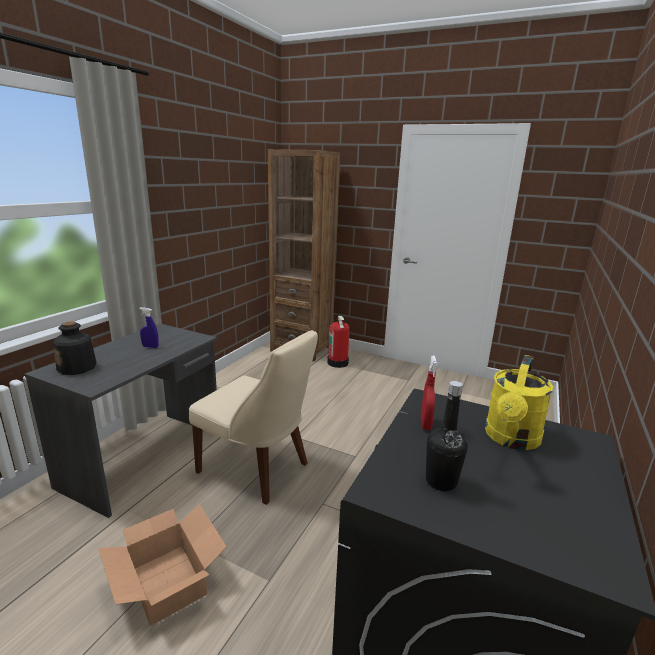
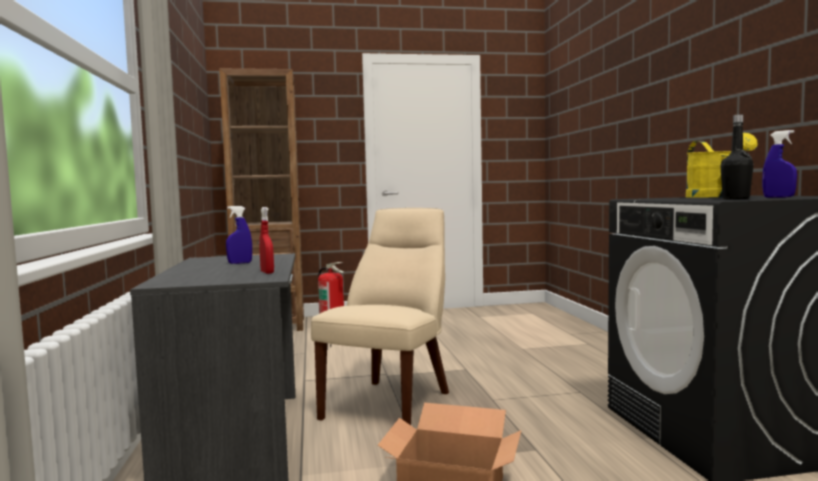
camera: 35 degrees left, 15 degrees down
(77, 368) = (196, 278): bottle -> none
(257, 469) = (391, 403): beige chair -> beige chair turned 60 degrees counterclockwise
(425, 424) = (664, 198): red spray bottle -> red spray bottle (267, 272)
(518, 501) = (778, 197): none -> blue spray bottle

